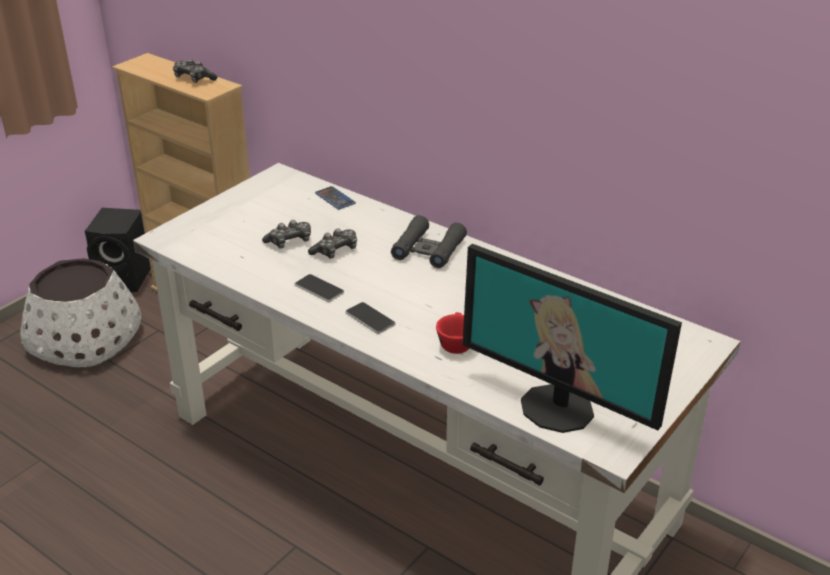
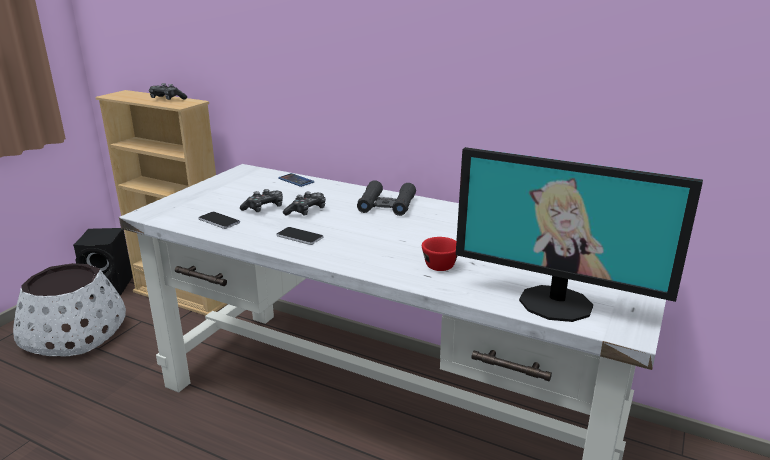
camera: 10 degrees left, 10 degrees down
(370, 319) = (353, 253): phone -> phone (219, 221)

